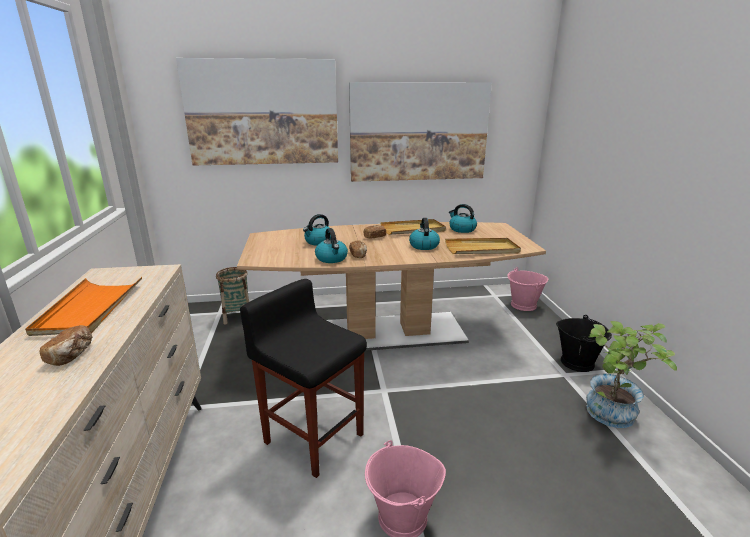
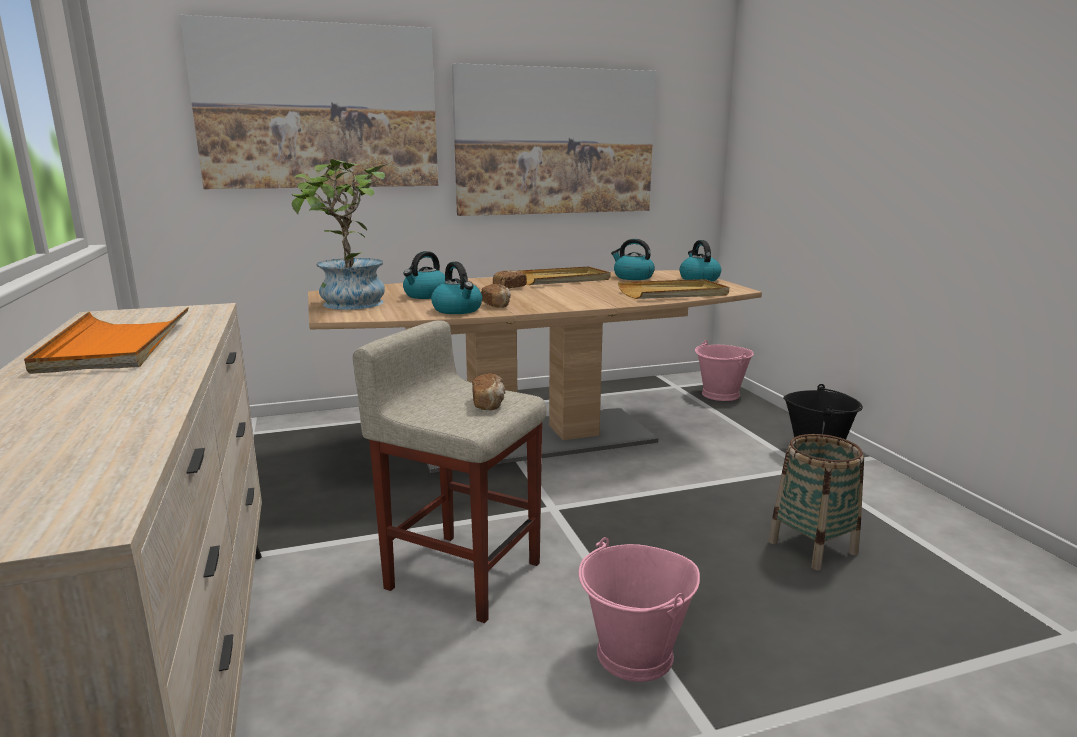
camera: 10 degrees left, 5 degrees down
(72, 355) = (125, 386): bread -> bread (489, 404)
(237, 316) = (282, 435): basket -> basket (812, 547)
(313, 437) = (462, 574): black stool -> beige stool
(423, 245) = (588, 293): kettle -> kettle (698, 279)
(610, 417) = (883, 509): potted plant -> potted plant (348, 305)

